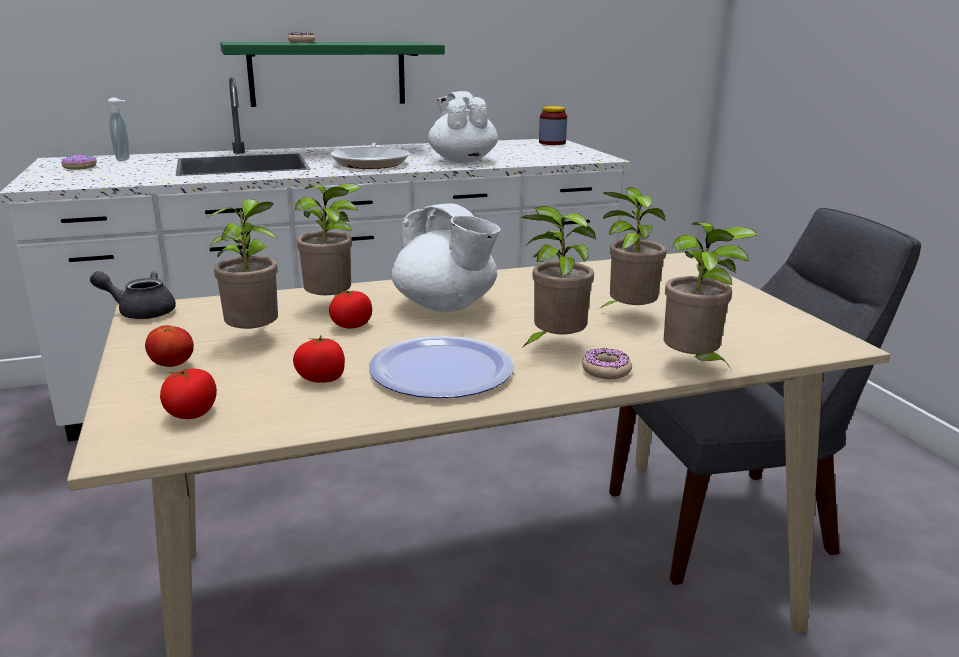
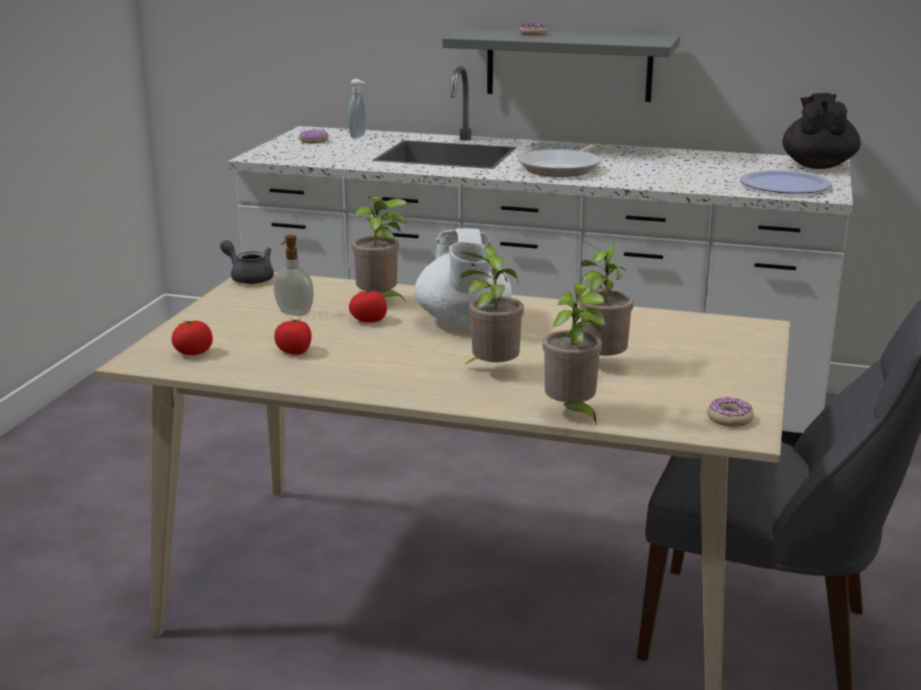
camera: 35 degrees right, 0 degrees up
(172, 365) = (221, 320): tomato -> none
(255, 338) = (294, 313): potted plant -> soap dispenser
(328, 73) = (568, 64): green shelf -> grey shelf
(441, 370) = (379, 366): plate -> plate (785, 185)
(462, 160) = (659, 177): white teapot -> none
(552, 143) = (817, 165): jar -> black teapot
(606, 370) = (495, 398): donut -> donut (729, 419)

